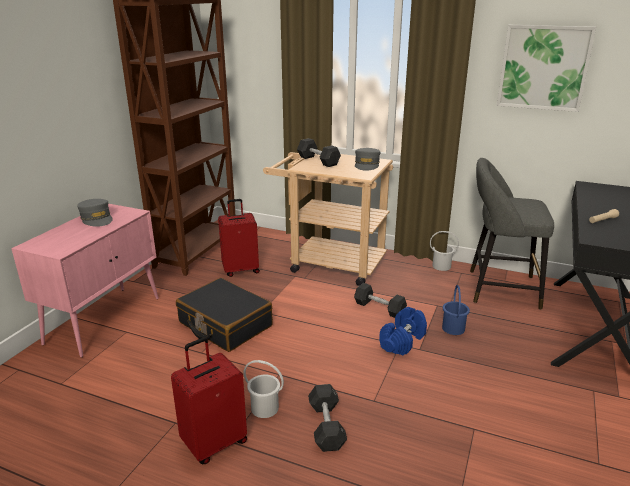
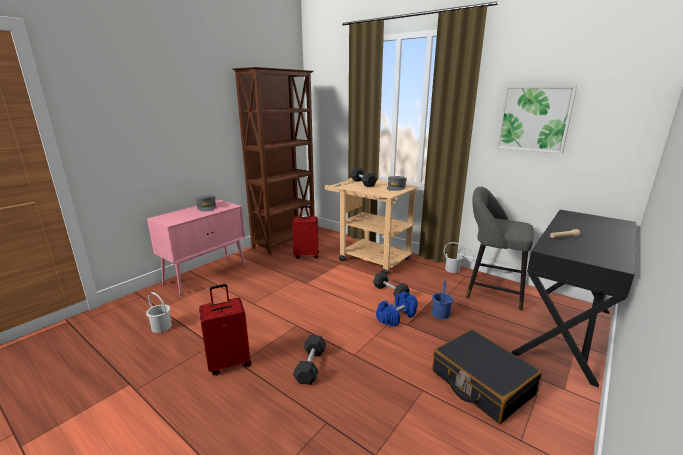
camera: 15 degrees right, 5 degrees down
(225, 324) = (277, 288): black suitcase -> black suitcase (481, 383)
(265, 407) = (275, 345): white bucket -> white bucket (162, 327)

